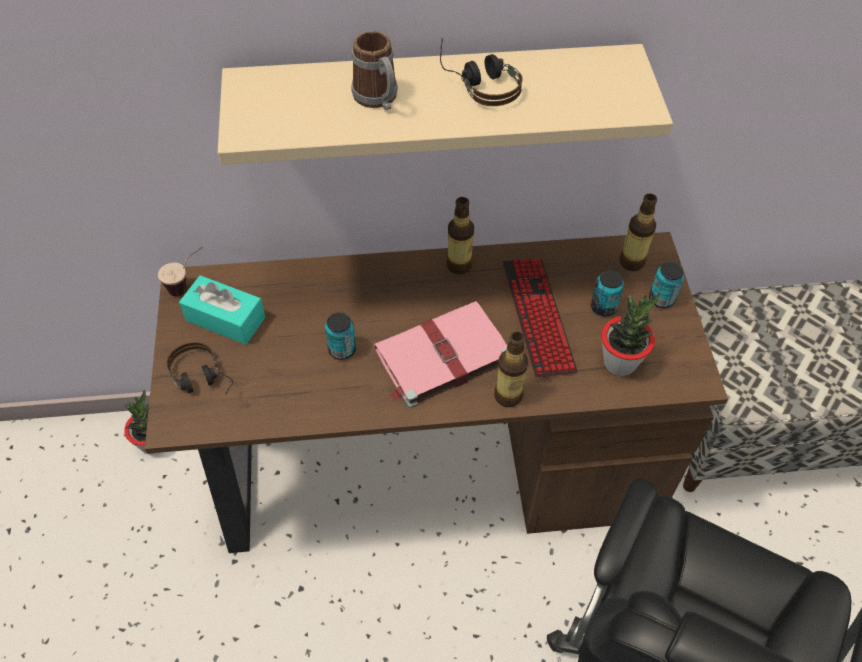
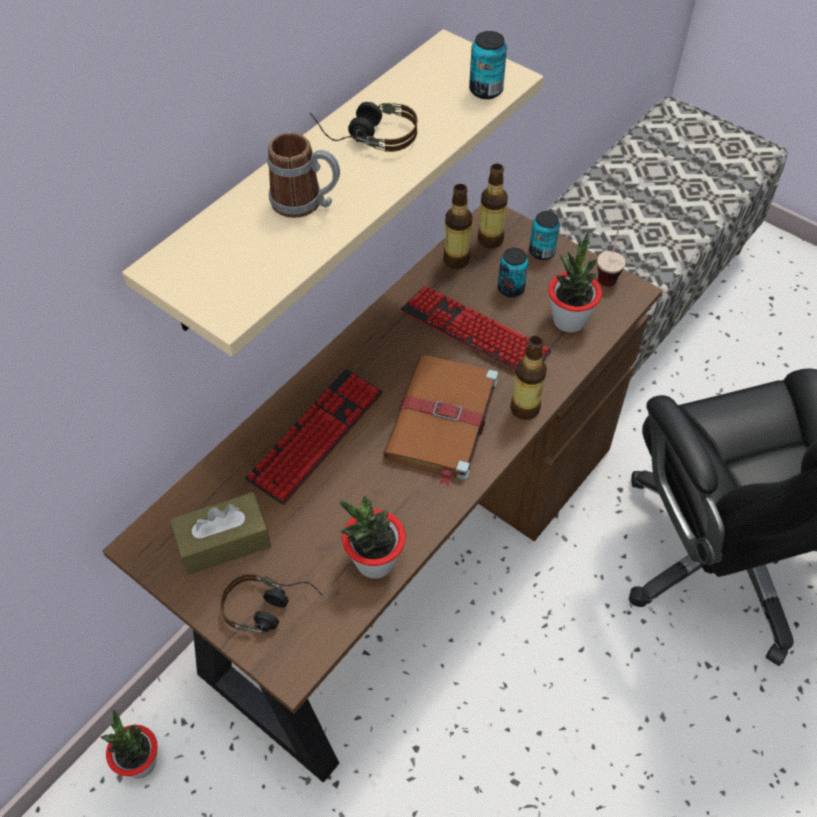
camera: 45 degrees left, 0 degrees up
(188, 285) = (149, 543): cup -> cup (608, 272)
(225, 319) = (223, 542): turquoise tissue box -> brown tissue box
(291, 407) = (374, 562): none -> potted plant
(342, 349) = (358, 481): can -> can (486, 90)
(352, 301) = (316, 436): none -> keyboard
(441, 357) = (441, 421): pink book -> brown book
(459, 265) = (367, 339): bottle -> bottle (456, 260)

